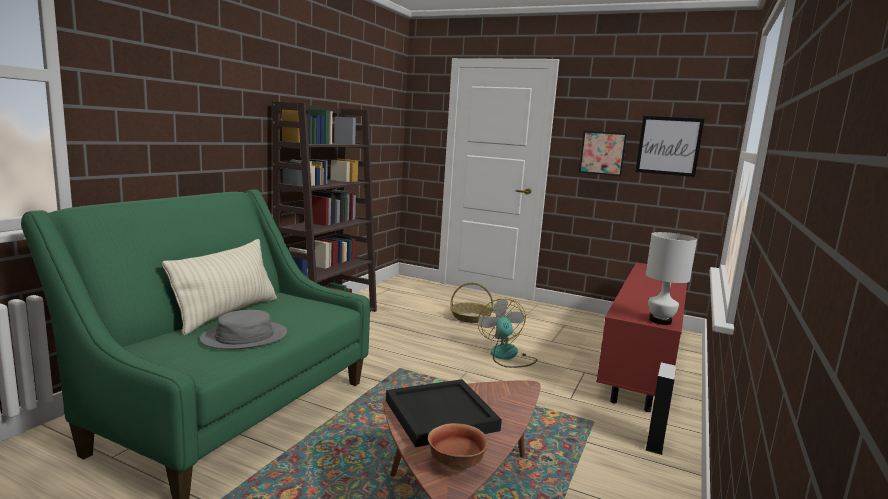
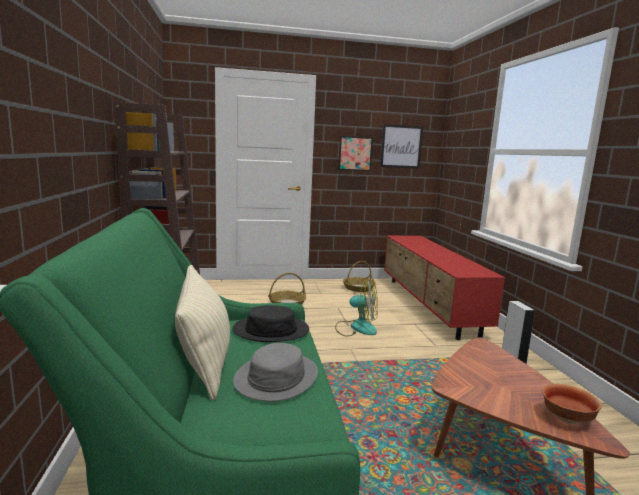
camera: 35 degrees left, 0 degrees up
(310, 310) = (271, 330): none -> black hat
(439, 415) = (488, 386): black tray -> none
(507, 356) = (356, 328): fan -> fan turned 150 degrees clockwise
(579, 322) = (358, 288): none -> basket
(660, 321) = (484, 273): white table lamp -> none

